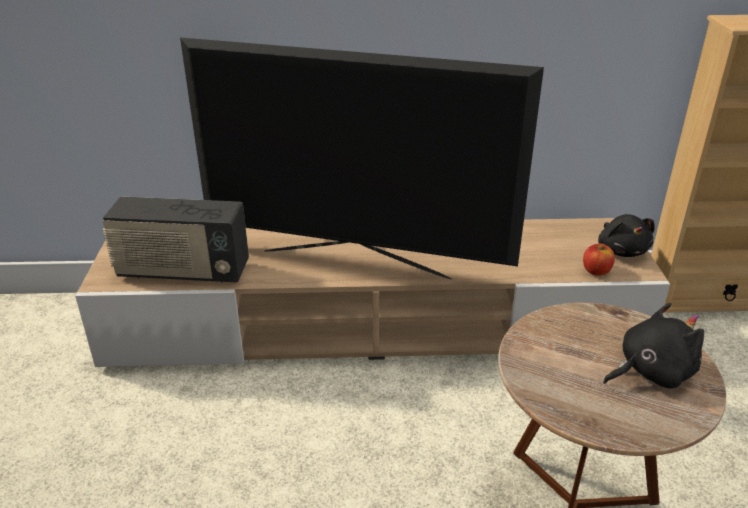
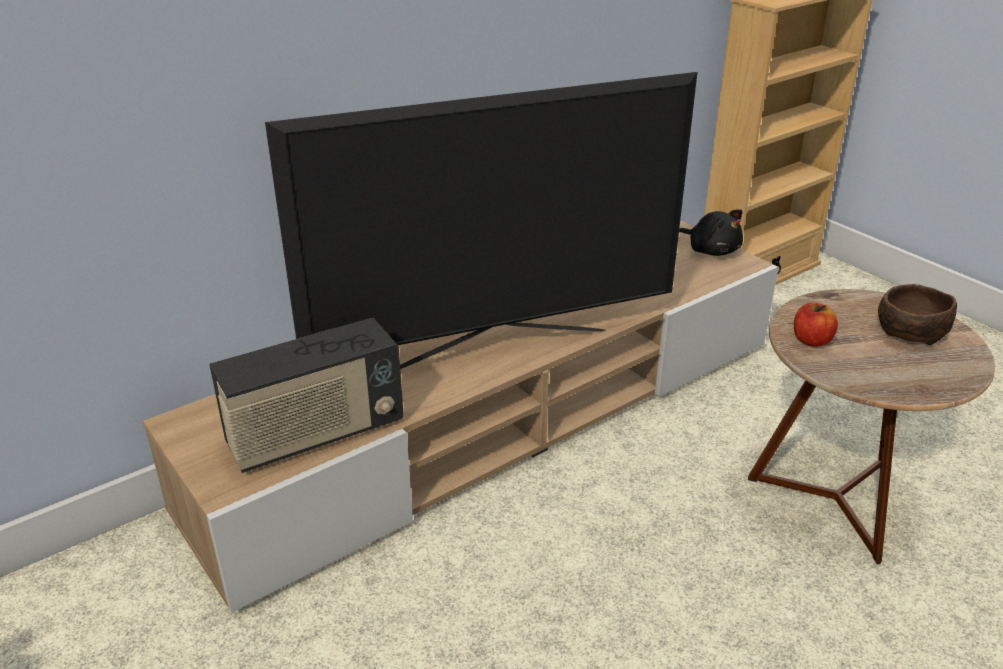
camera: 35 degrees left, 0 degrees up
(596, 271) = (713, 276): apple -> apple (811, 340)
(650, 372) = (909, 332): black plush toy -> brown bowl

